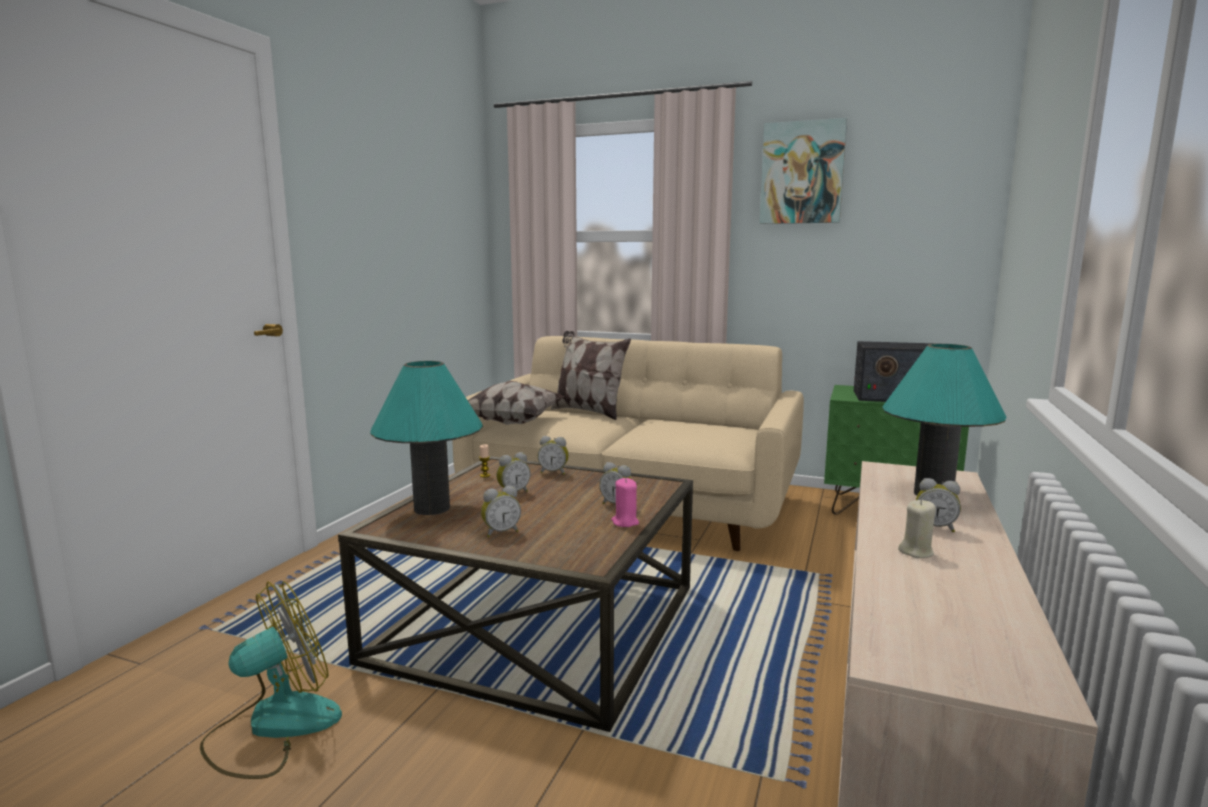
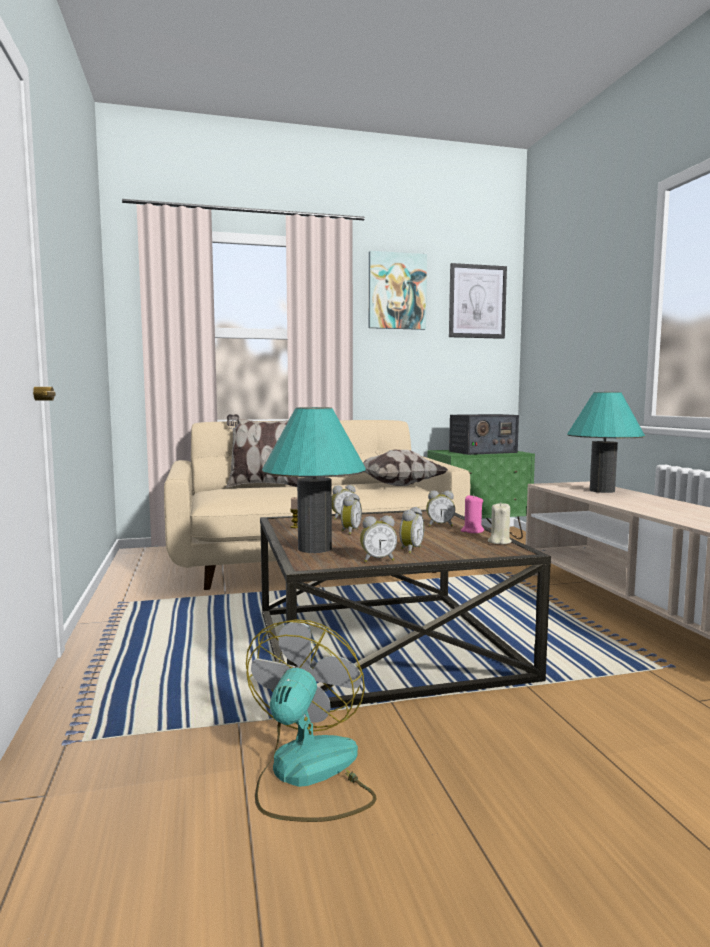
camera: 35 degrees left, 5 degrees down
(511, 422) = (218, 497): pillow -> pillow (396, 485)
(916, 552) = (663, 509): beige candle -> beige candle (499, 542)
(928, 178) = (477, 301): none -> picture
(935, 527) = (641, 501): alarm clock -> alarm clock (377, 560)

